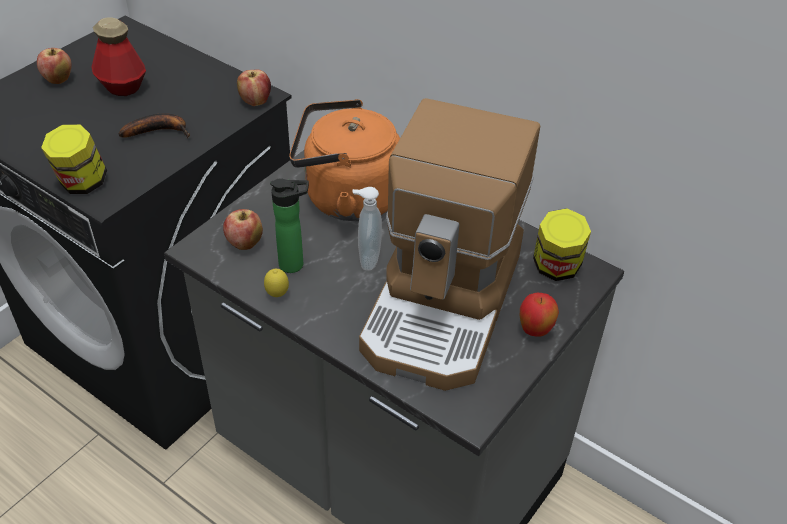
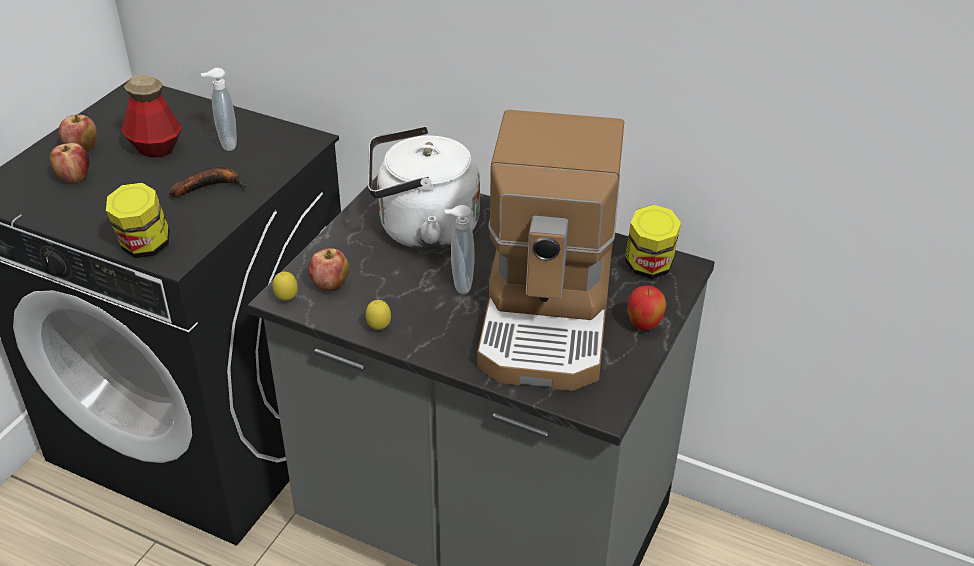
camera: 10 degrees left, 5 degrees down
(186, 90) = (226, 144): none -> soap dispenser
(200, 252) = (286, 300): none -> lemon
(255, 101) = (303, 146): apple -> apple (74, 178)
(295, 265) = (388, 298): bottle -> none
(346, 198) = (422, 229): orange kettle -> white kettle

